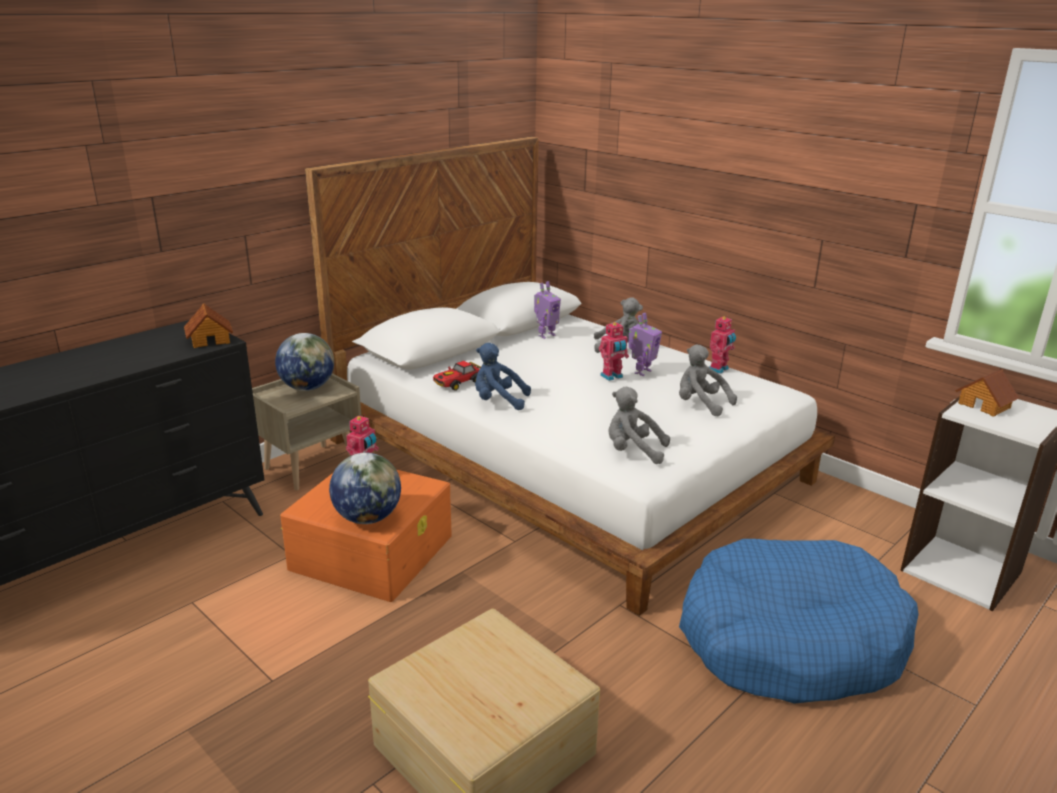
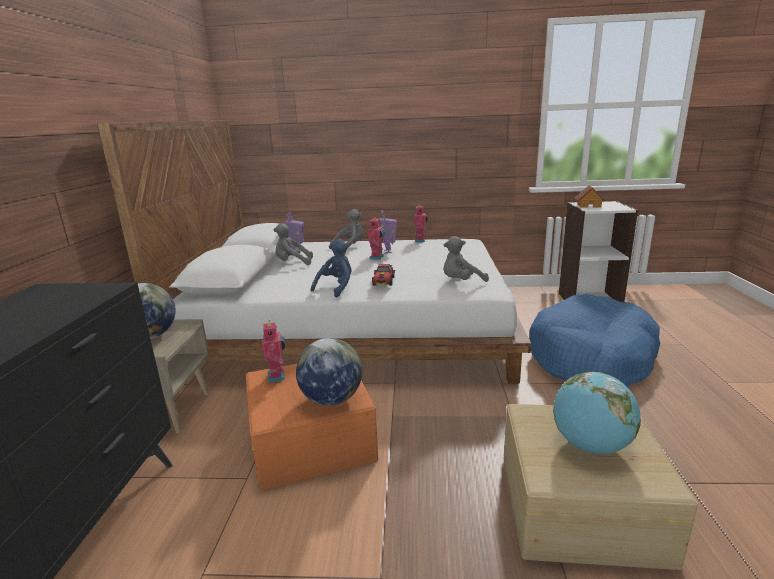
camera: 40 degrees left, 5 degrees down
(210, 340) = (91, 290): toy house -> none
(457, 383) = (289, 289): toy car -> toy car (383, 282)
(482, 684) = (590, 446): none -> globe
(498, 401) = (336, 288): blue plush toy -> blue plush toy turned 150 degrees clockwise
(700, 404) = (445, 254): grey plush toy -> grey plush toy (292, 263)

